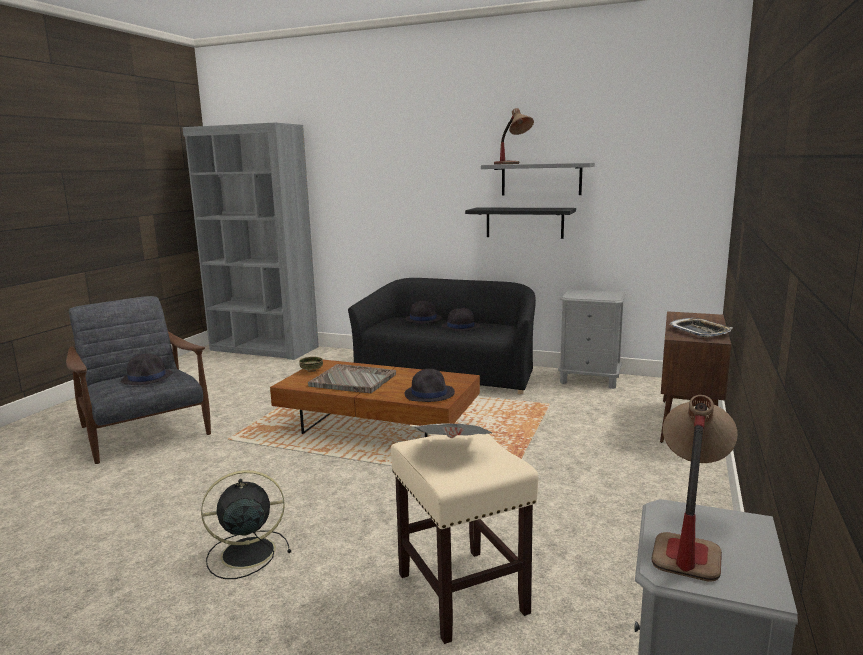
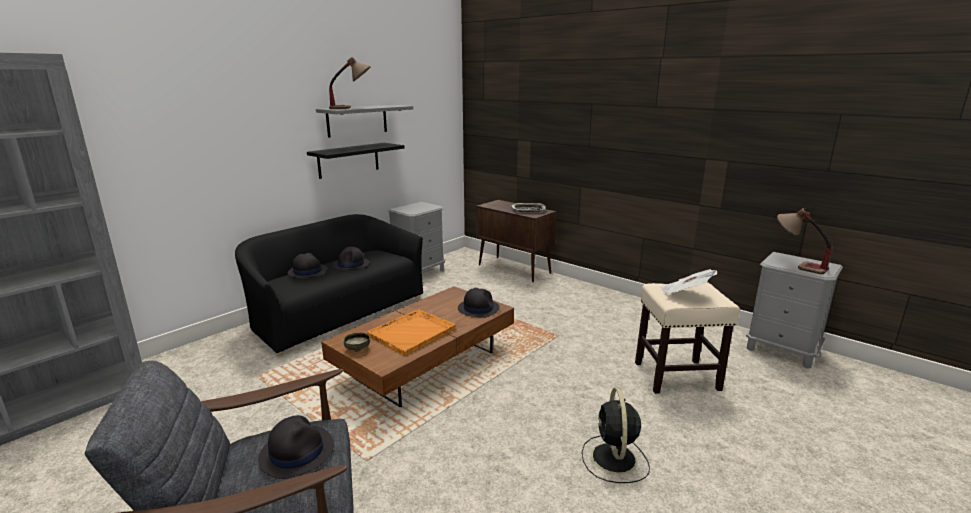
camera: 70 degrees left, 5 degrees up
(353, 380) = (413, 332): grey tray -> orange tray

